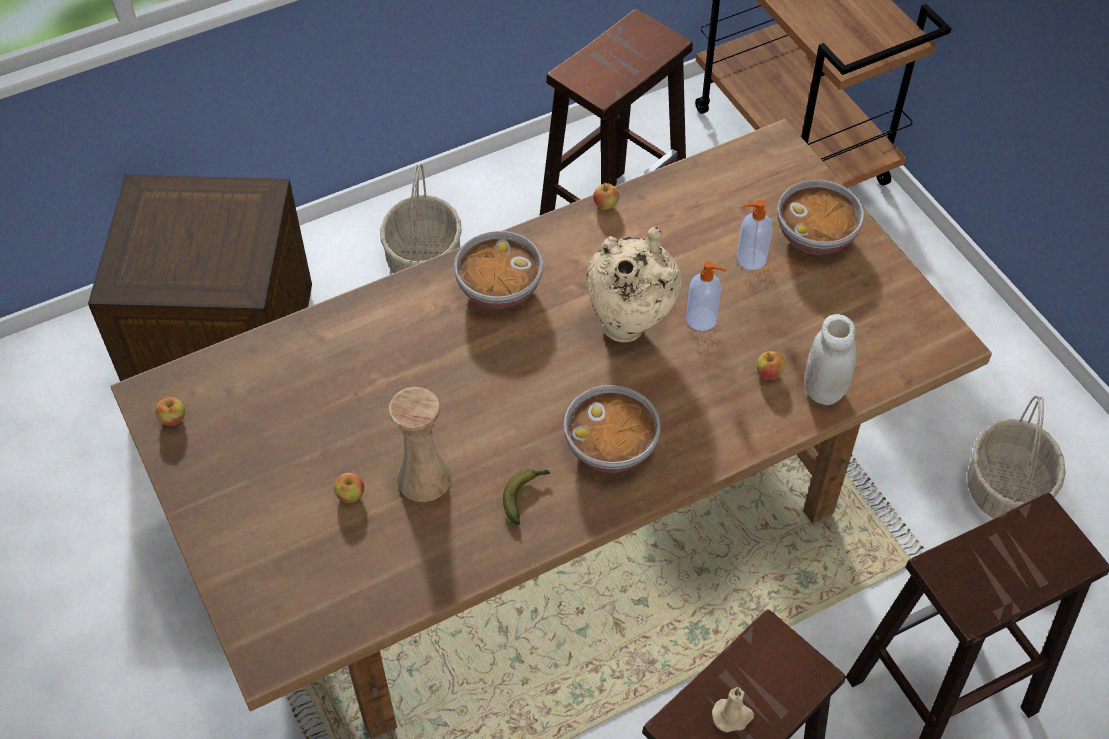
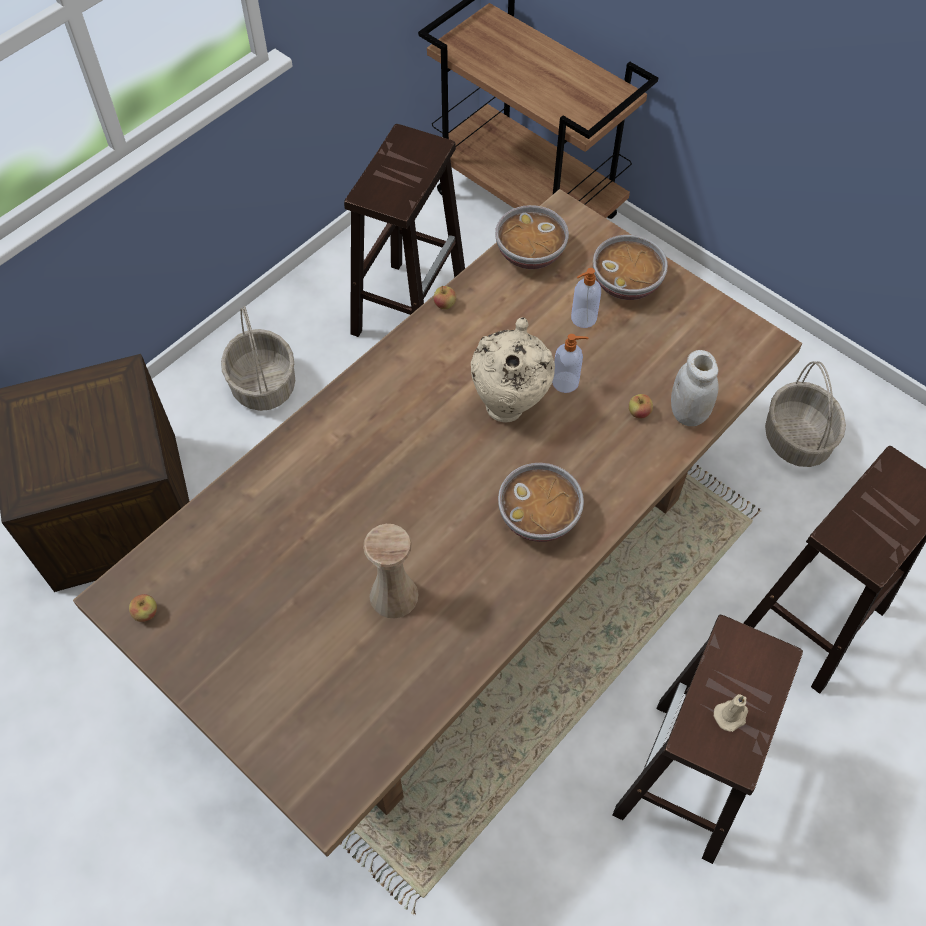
camera: 20 degrees left, 5 degrees up
(350, 495) = (336, 631): apple -> none
(498, 289) = (386, 405): bowl -> bowl (530, 254)
(525, 495) = (486, 582): banana -> none

